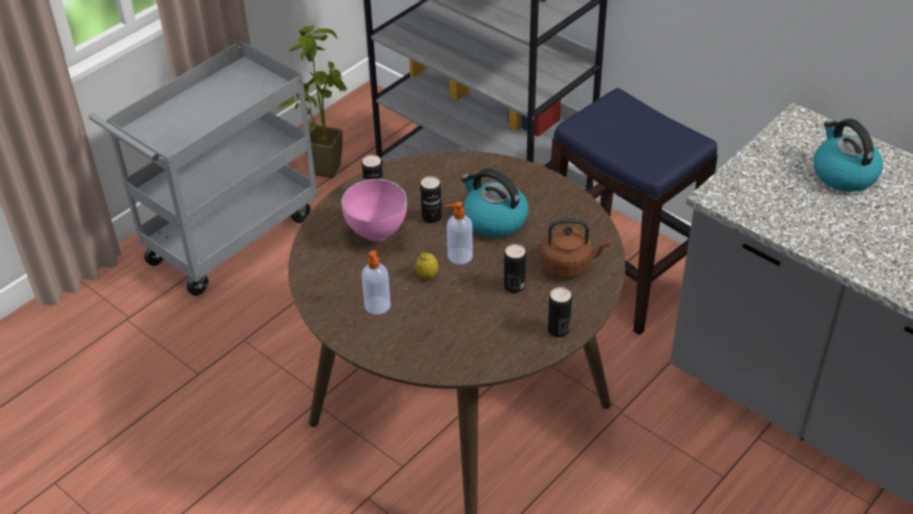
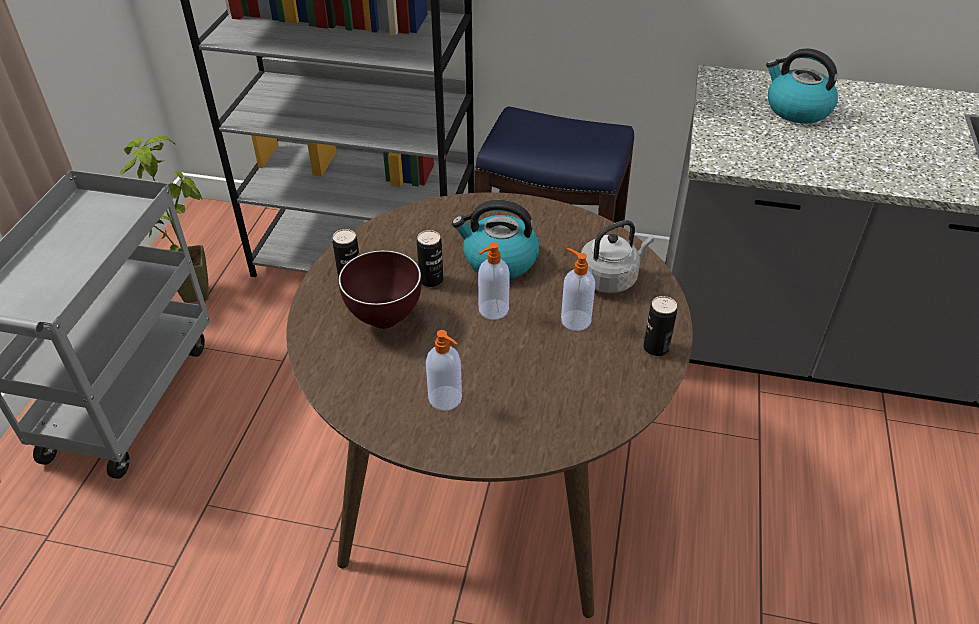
camera: 30 degrees left, 0 degrees up
(378, 235) = (386, 320): pink bowl -> brown bowl
(427, 275) = (474, 343): lemon -> none
(514, 286) = (574, 319): can -> soap dispenser
(569, 265) = (610, 278): brown kettle -> grey kettle

